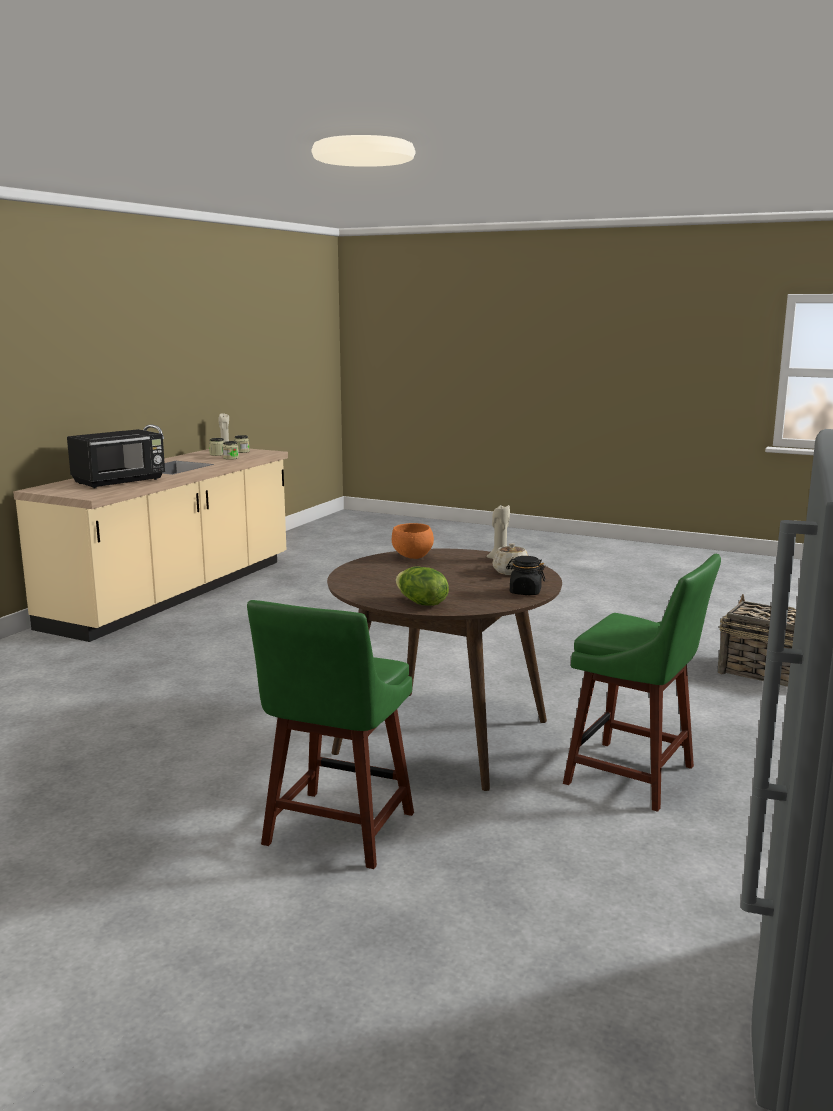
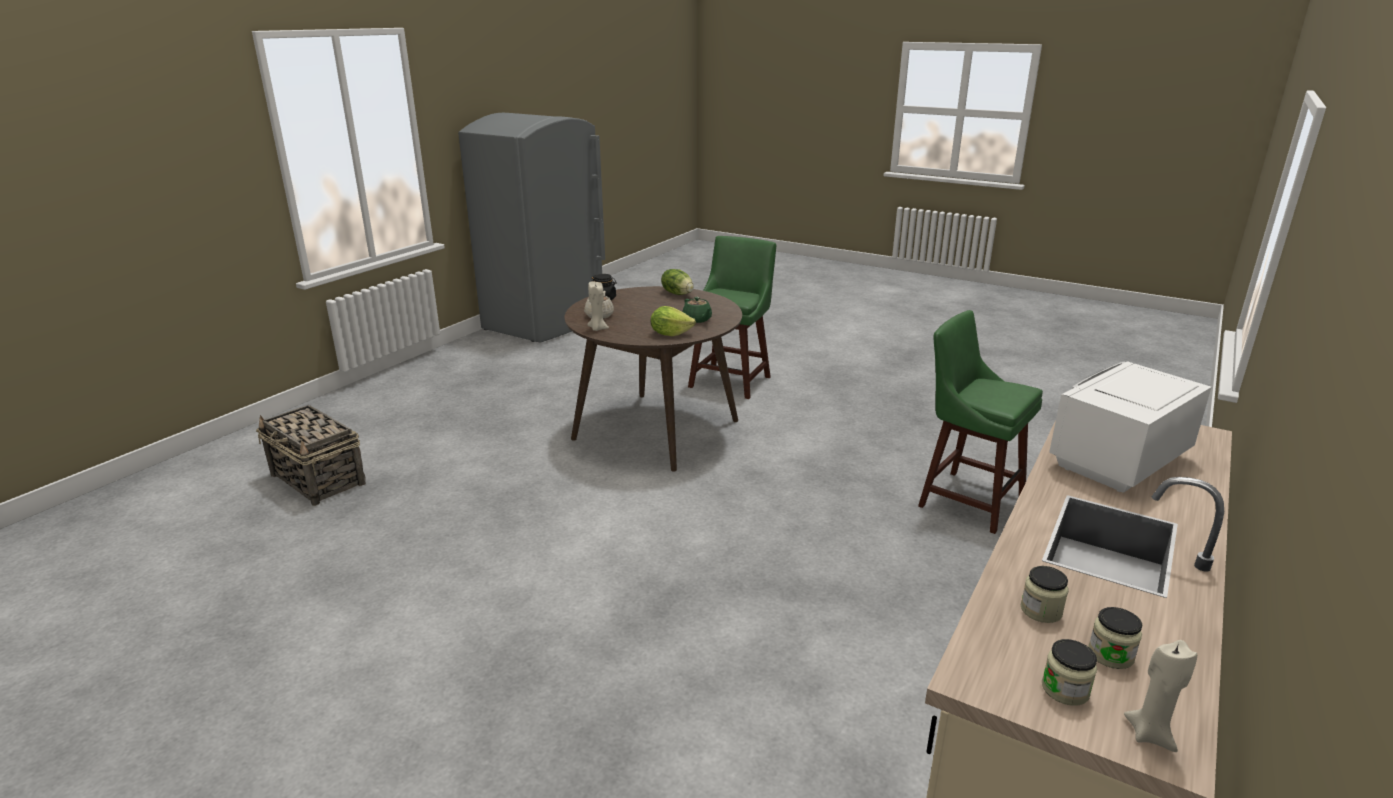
camera: 175 degrees left, 10 degrees up
(120, 481) = (1116, 461): black microwave -> white microwave
(385, 571) = (697, 320): none -> green teapot
(413, 557) = (670, 334): orange bowl -> lettuce
(636, 777) = (543, 400): green chair -> green chair (966, 498)

